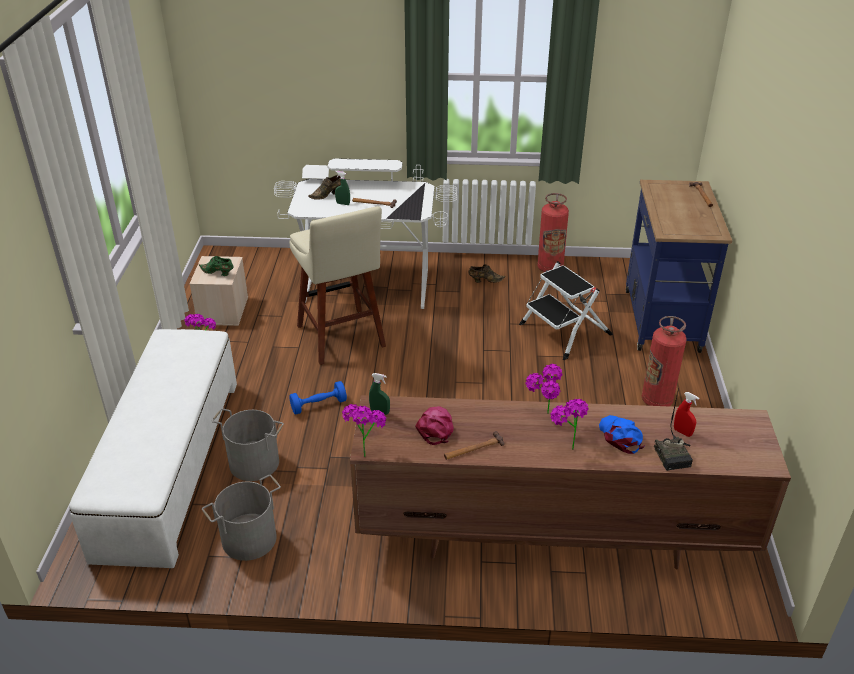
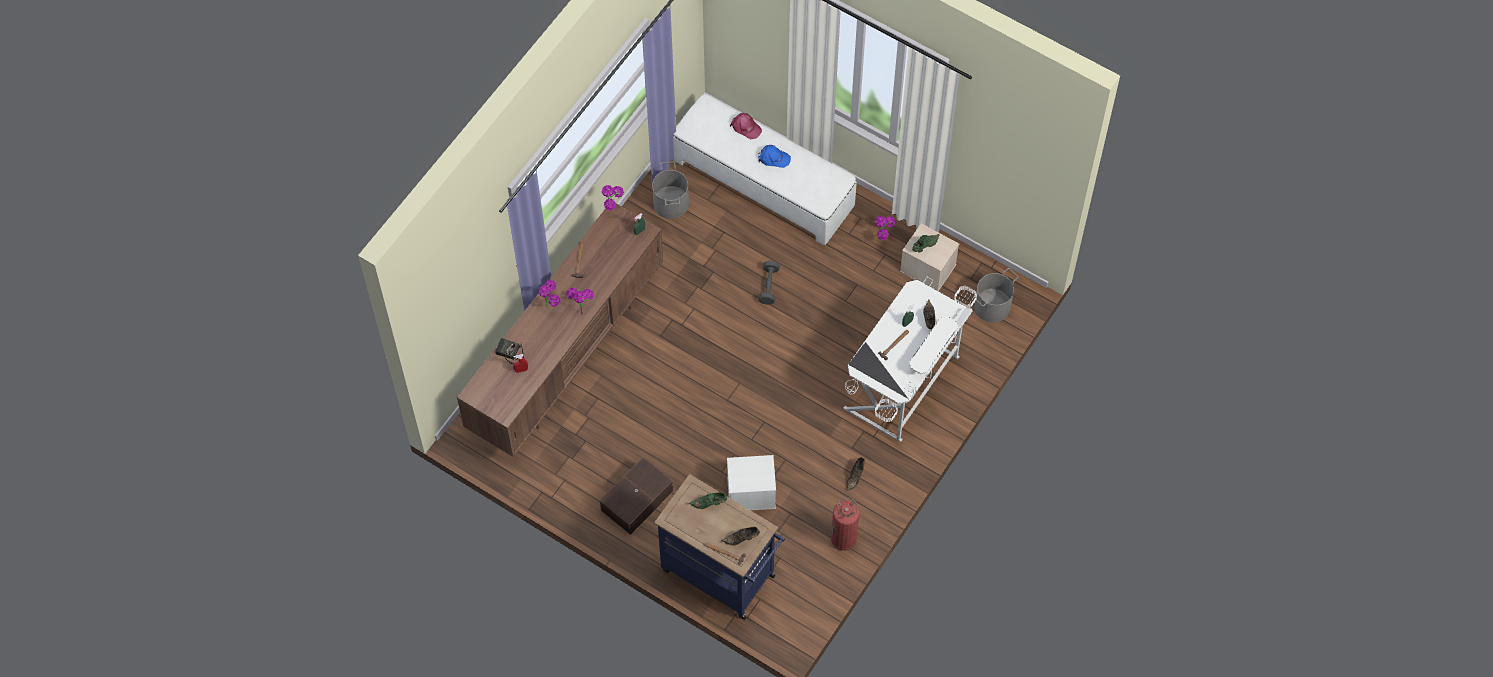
camera: 120 degrees right, 25 degrees up
(254, 462) = (735, 228): grey bucket -> grey bucket (992, 307)
(318, 405) = (769, 286): blue dumbbell -> grey dumbbell
(341, 338) = (839, 333): beige stool -> none
(435, 427) = (608, 252): pink cap -> pink cap (745, 127)
(565, 331) = (750, 493): step ladder -> white storage box
(620, 436) = (539, 337): blue cap -> blue cap (773, 158)
(657, 400) = (635, 500): fire extinguisher -> brown storage box
(669, 217) = (709, 503): none -> green shoe
(677, 191) = (742, 539): none -> brown shoe

